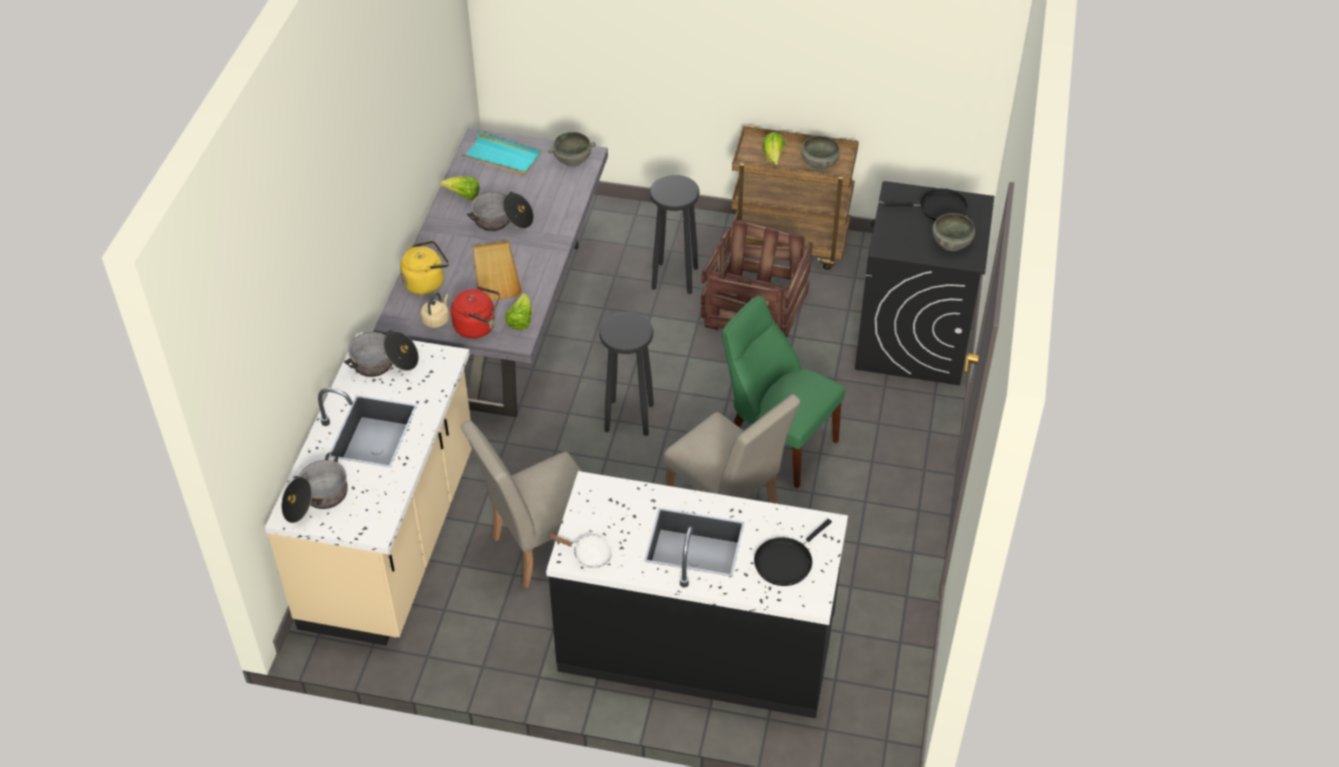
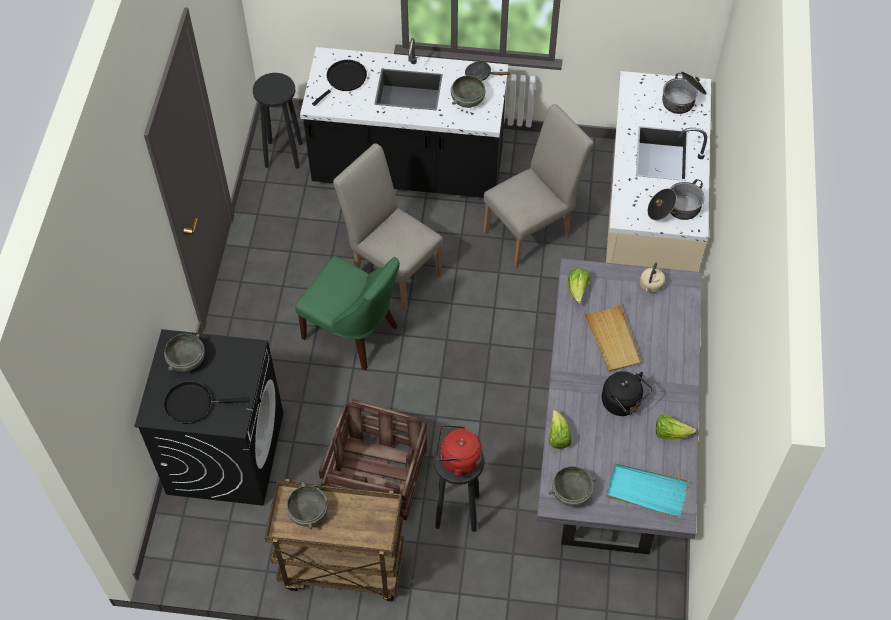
camera: 175 degrees right, 10 degrees up
(426, 282) = (672, 325): yellow kettle -> none
(478, 327) = (613, 281): red kettle -> red kettle (457, 459)
(502, 221) = (623, 403): cooking pot -> black kettle
(588, 554) = (481, 75): white frying pan -> black frying pan
(614, 518) = (467, 100): none -> grey bowl
(629, 418) = (481, 347): black stool -> black stool (284, 154)
(773, 157) = (358, 518): lettuce -> lettuce (558, 436)

